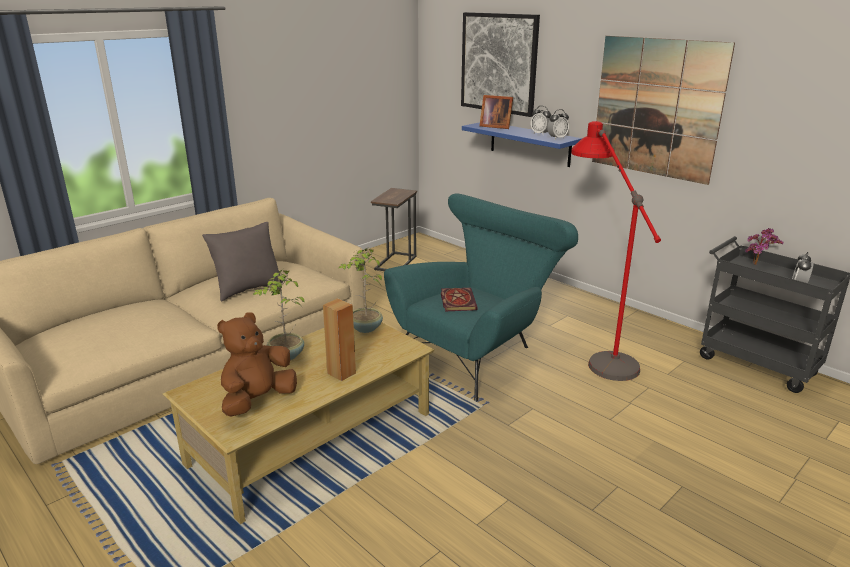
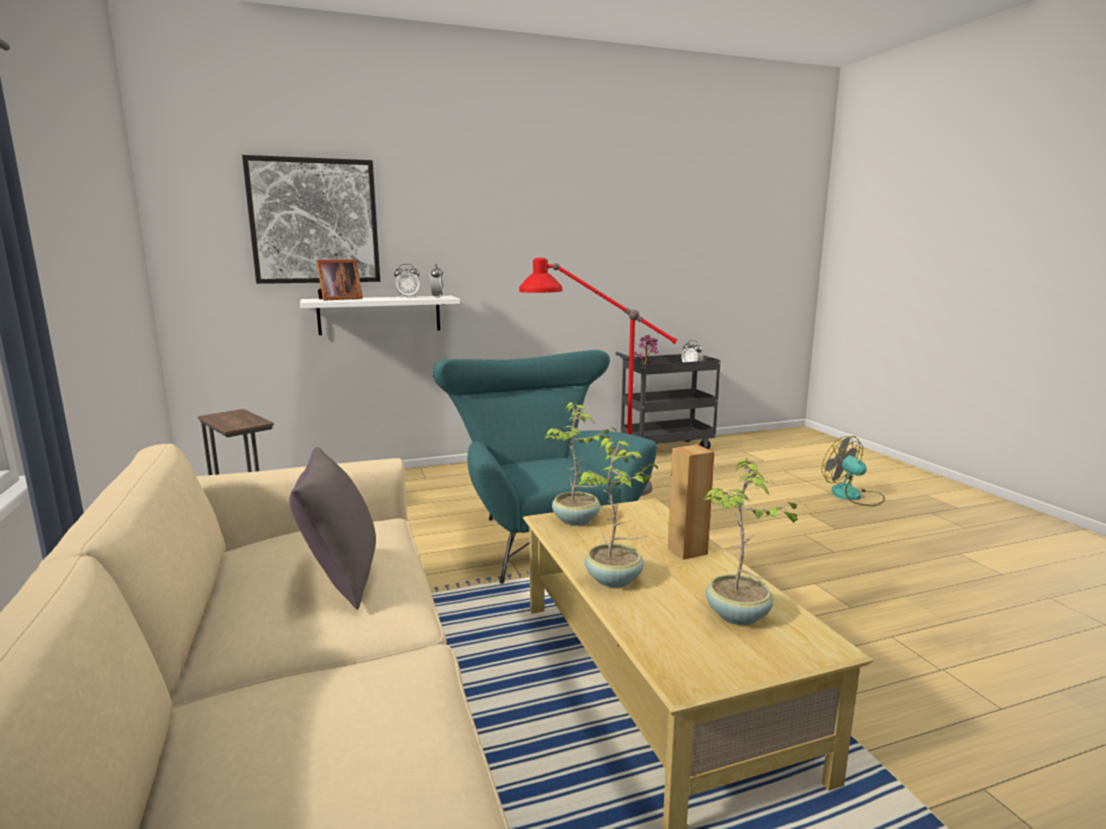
camera: 65 degrees left, 10 degrees down
(258, 401) = (738, 616): brown plush toy -> potted plant
(457, 301) = (545, 471): book -> none
(529, 143) = (380, 315): blue shelf -> white shelf
(656, 108) = (528, 252): picture -> none
(791, 522) = (853, 496): none -> fan

